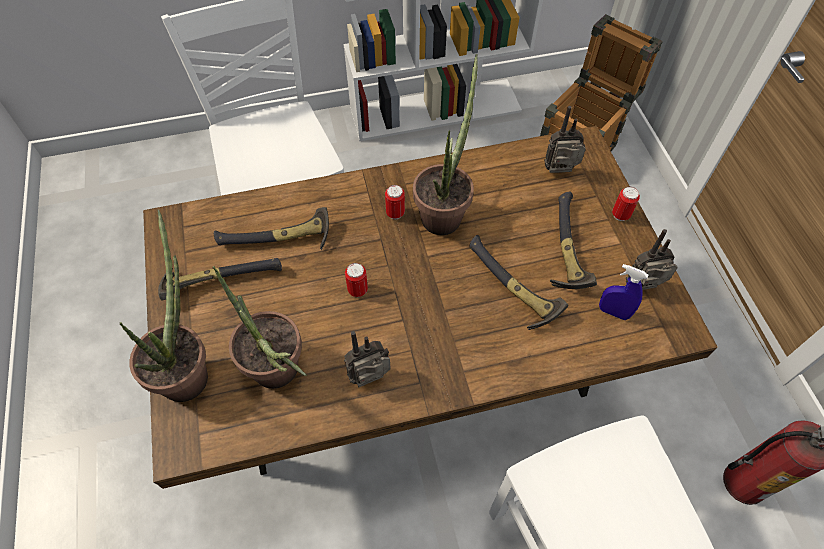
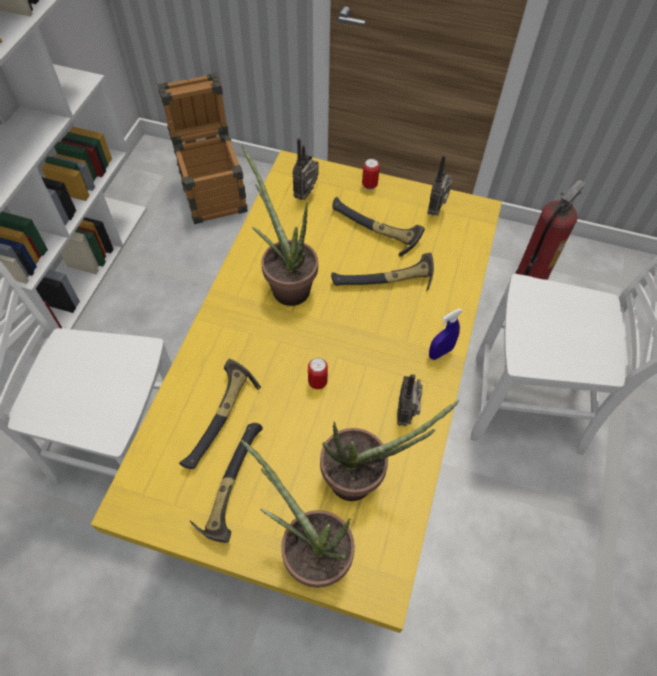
camera: 60 degrees left, 0 degrees up
(395, 213) = (261, 318): can -> none
(409, 371) = (326, 430): brown dining table -> yellow dining table
(613, 312) = (443, 236): blue spray bottle -> blue spray bottle (440, 352)

